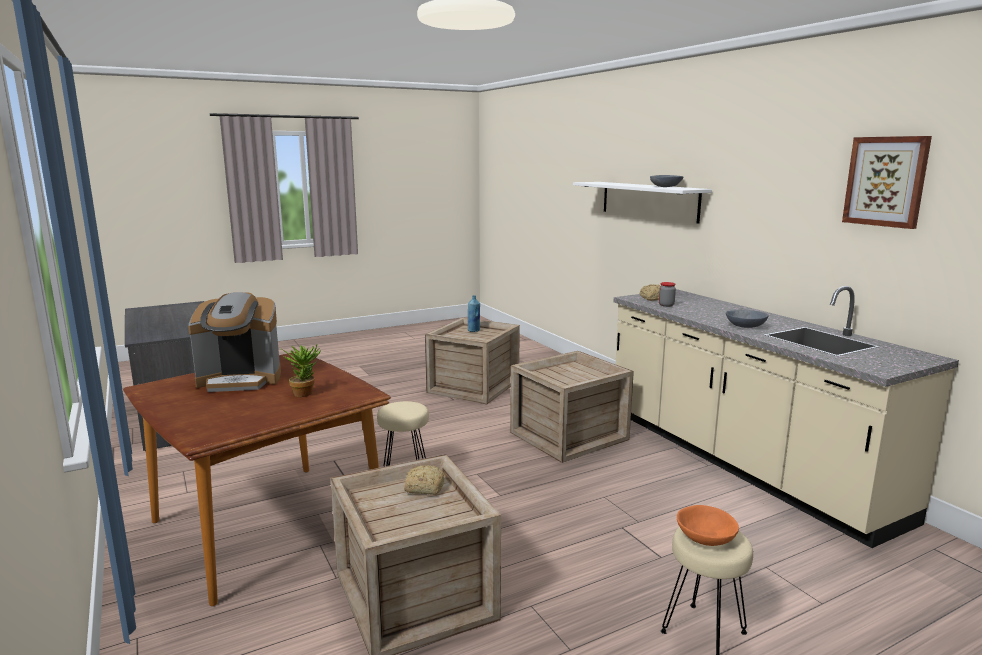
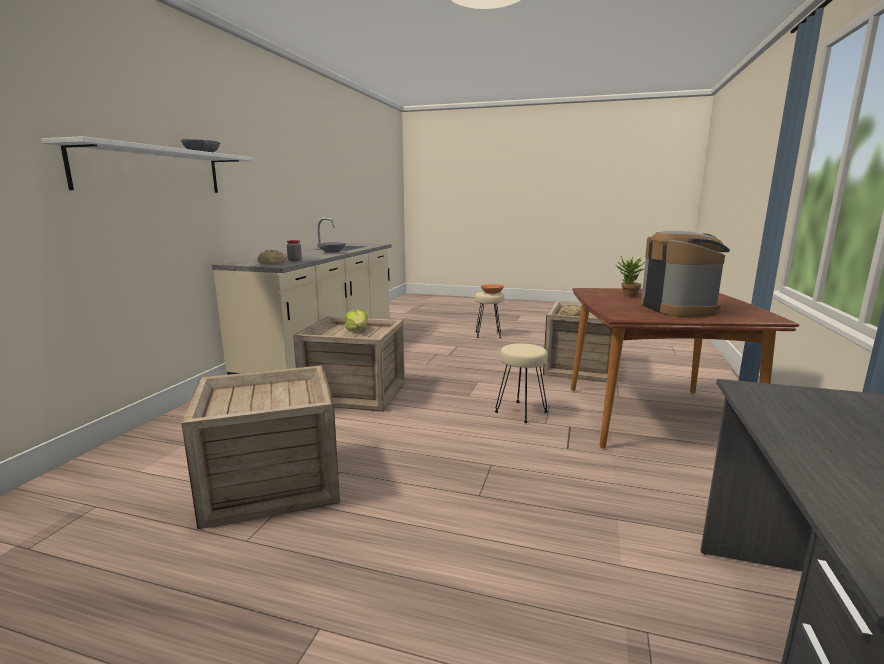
camera: 135 degrees left, 0 degrees up
(240, 380) = (678, 308): coffee machine -> coffee machine turned 45 degrees clockwise
(474, 331) = (238, 405): blue bottle -> none
(577, 378) = (357, 330): none -> lettuce
(886, 181) = (309, 157): picture -> none

